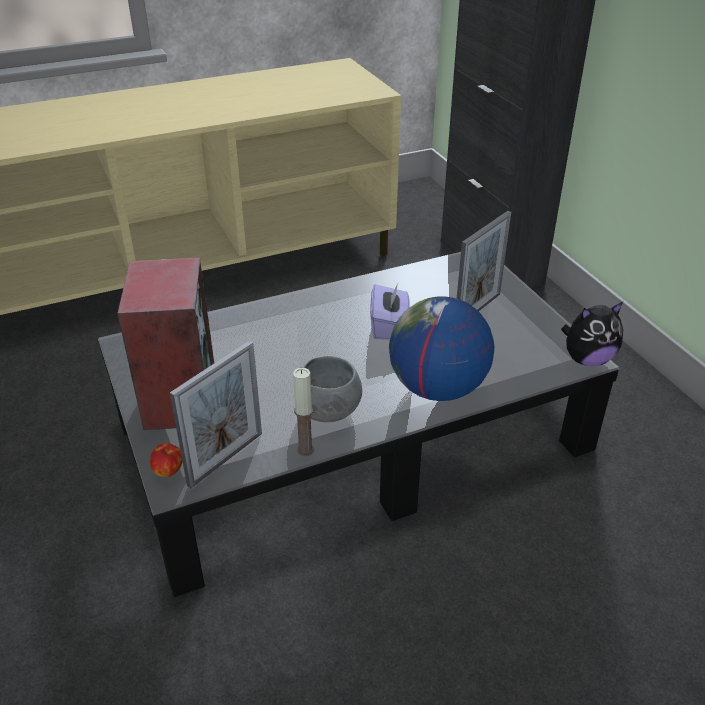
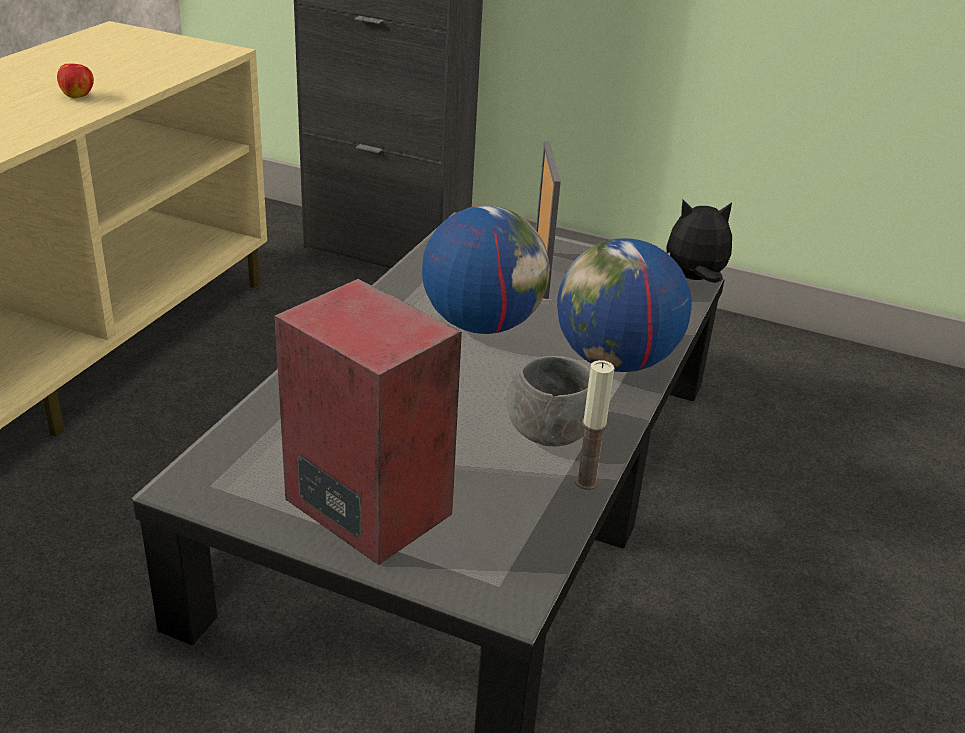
camera: 45 degrees left, 5 degrees down
(168, 471) = (480, 588): apple -> apple (78, 96)
(226, 459) = (522, 538): picture frame -> none
(389, 326) = (482, 324): purple tissue box -> globe
(587, 359) = (694, 279): plush toy -> plush toy turned 120 degrees counterclockwise

